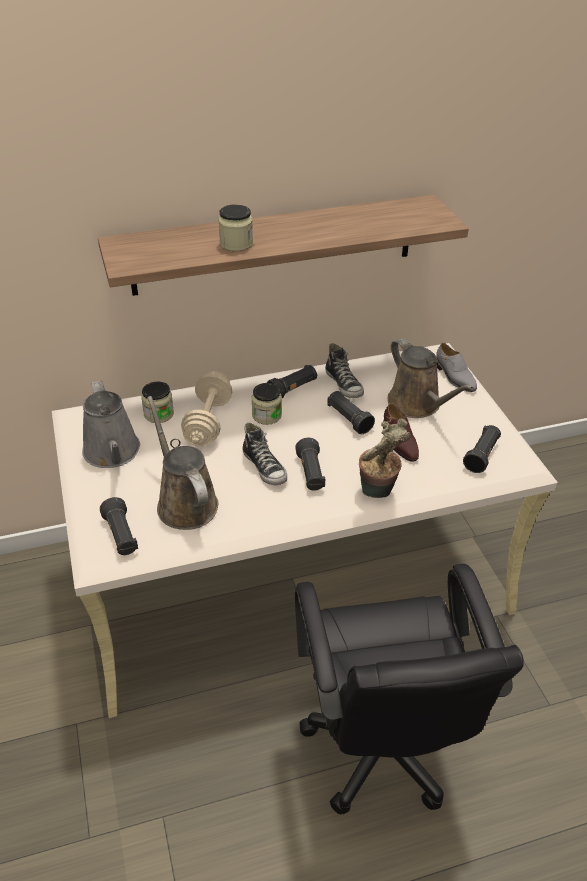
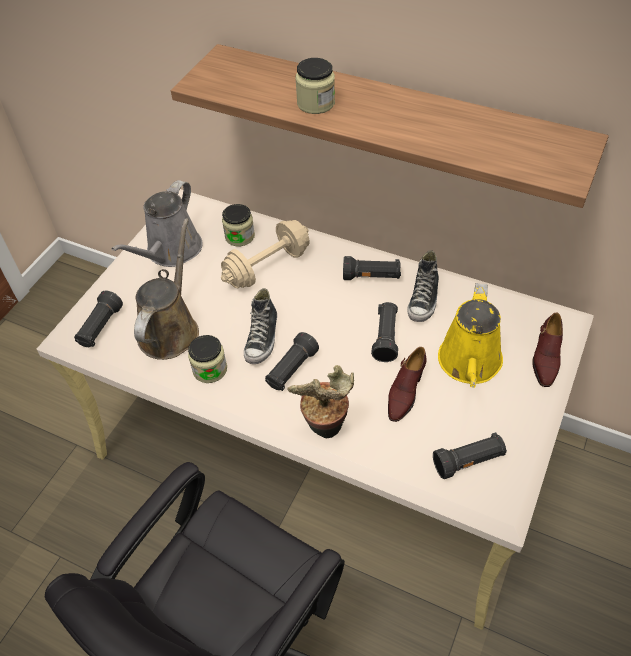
camera: 45 degrees right, 10 degrees up
(266, 415) = (320, 289): jar -> jar (210, 369)
(417, 405) = (469, 364): brown watering can -> yellow watering can
(454, 377) = (545, 358): grey shoe -> brown shoe

